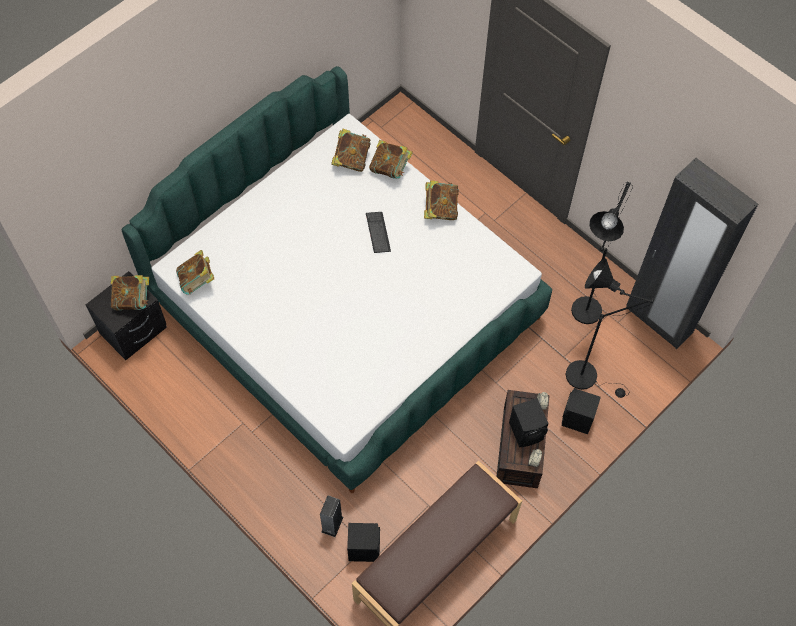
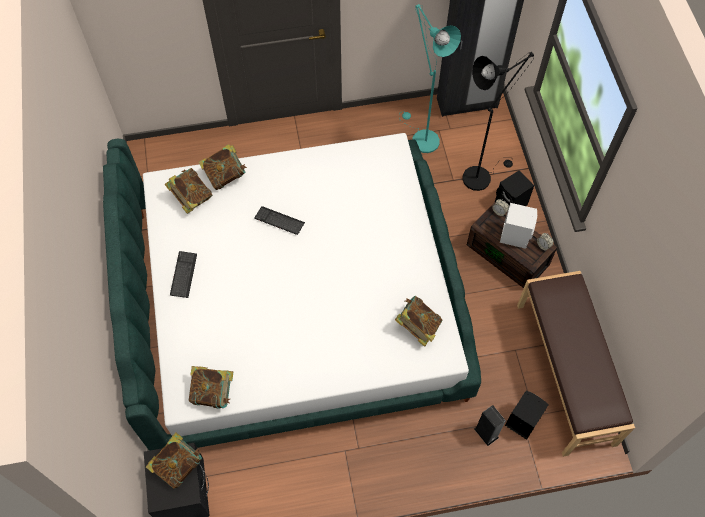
camera: 55 degrees left, 0 degrees up
(280, 199) = (183, 275): none -> keyboard
(440, 209) = (294, 164): book -> book (417, 326)
(527, 431) = (515, 234): black speaker -> white speaker
(587, 305) = (421, 138): black floor lamp -> turquoise floor lamp

